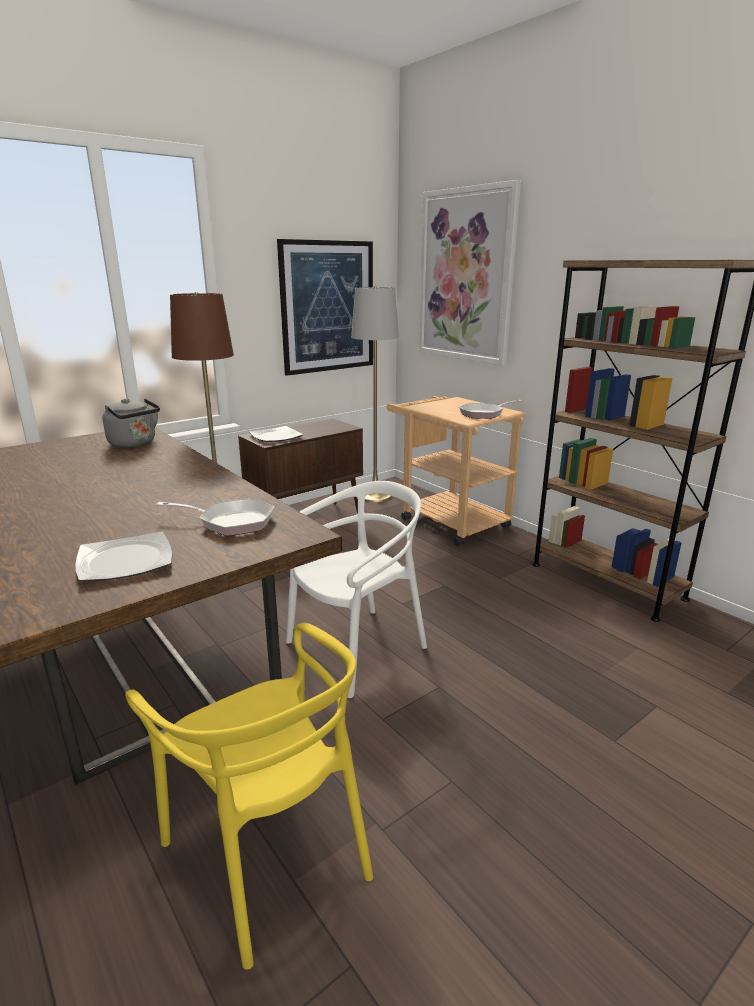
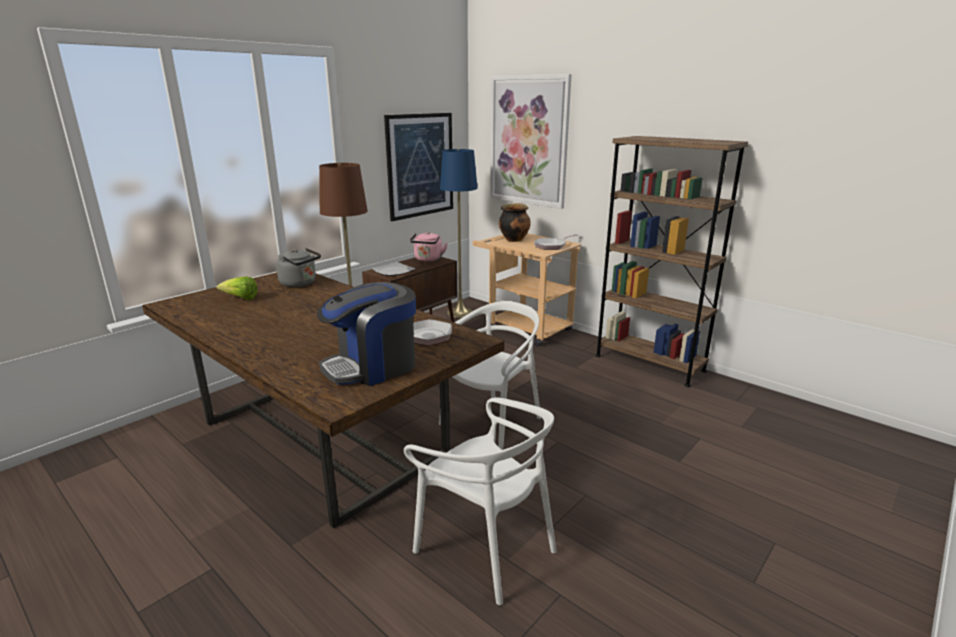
camera: 10 degrees left, 0 degrees up
(49, 457) = (241, 298): none -> lettuce
(126, 561) = (372, 366): plate -> coffee machine
(270, 852) = (486, 547): yellow chair -> white chair
(327, 425) = (428, 259): none -> pink kettle
(375, 496) = (460, 313): grey floor lamp -> blue floor lamp
(438, 404) = (514, 239): none -> cooking pot

